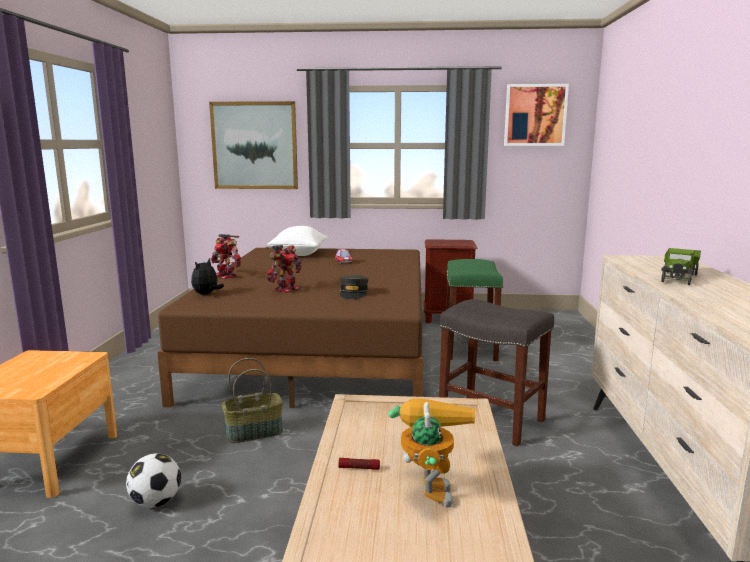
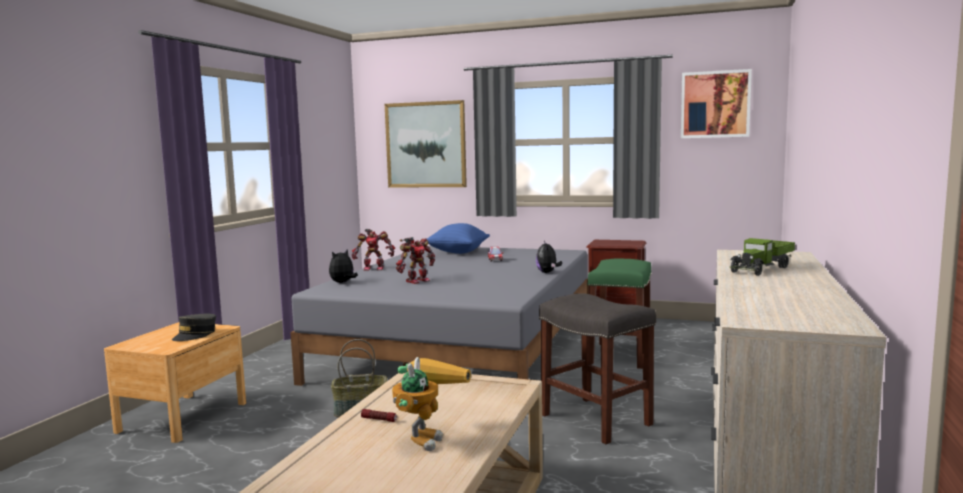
camera: 15 degrees right, 5 degrees down
(156, 502) = (252, 454): football -> none
(226, 275) = (373, 268): toy robot -> toy robot turned 60 degrees counterclockwise
(299, 255) = (458, 252): white pillow -> blue pillow
(319, 349) = (463, 347): brown bed -> grey bed
(353, 293) = (477, 286): grey cap -> grey cap (195, 335)
(407, 275) = (547, 272): none -> plush toy

